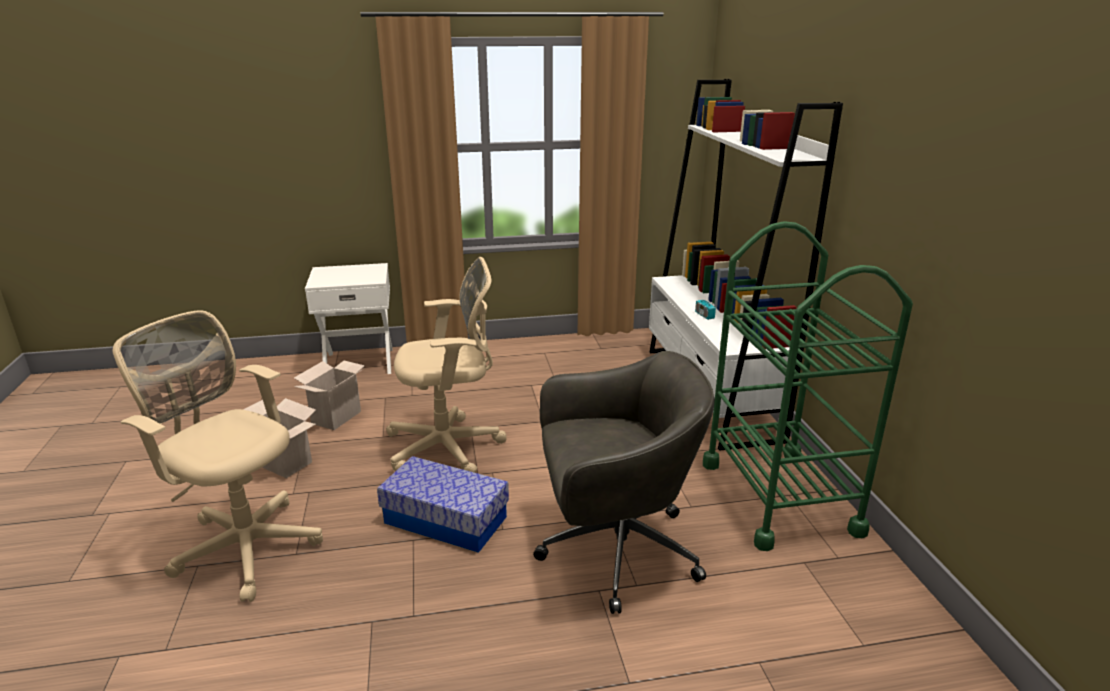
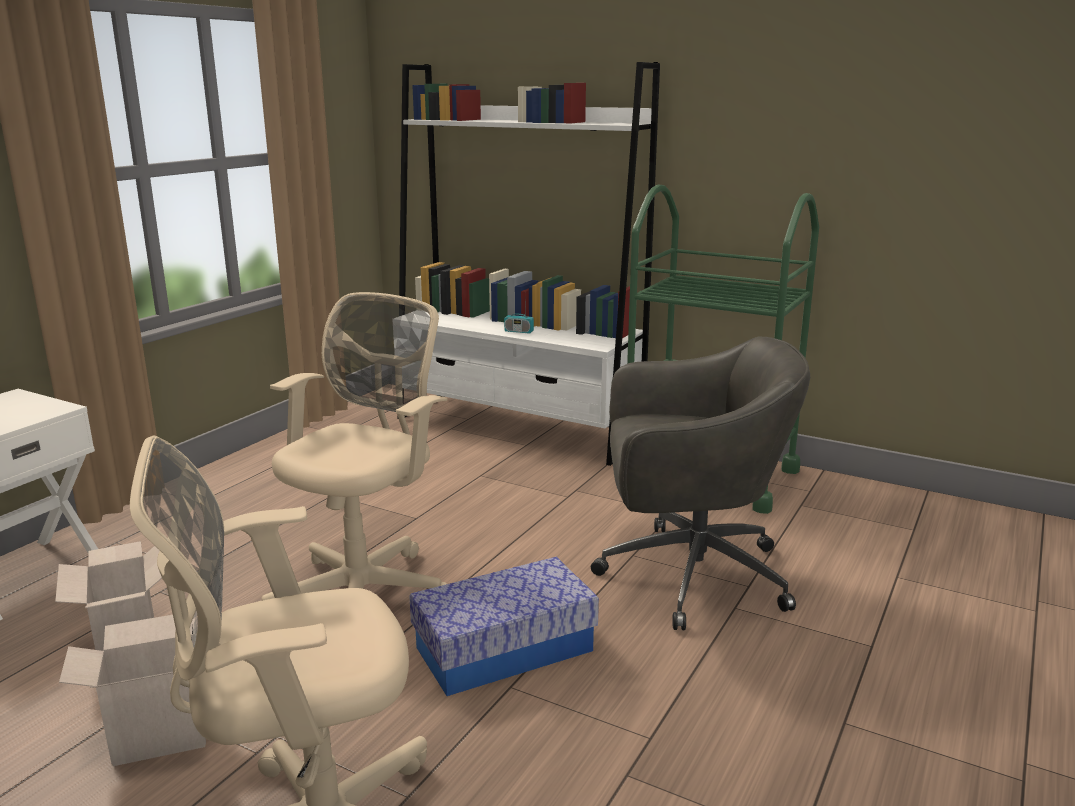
camera: 50 degrees left, 5 degrees down
(614, 551) = (688, 575): grey office chair -> grey office chair turned 60 degrees clockwise

